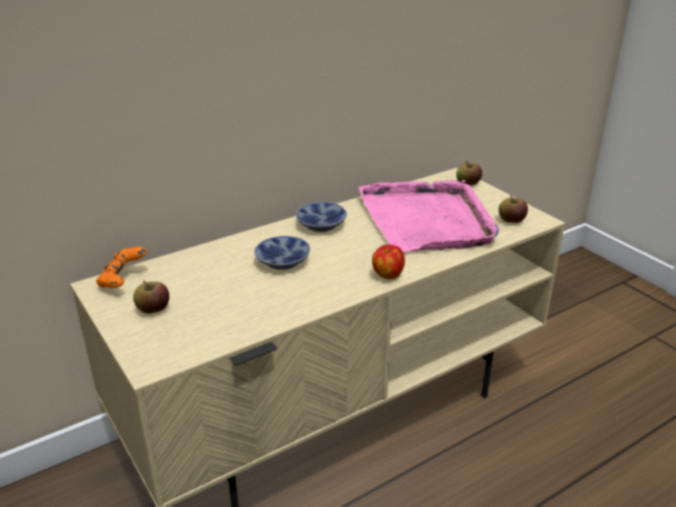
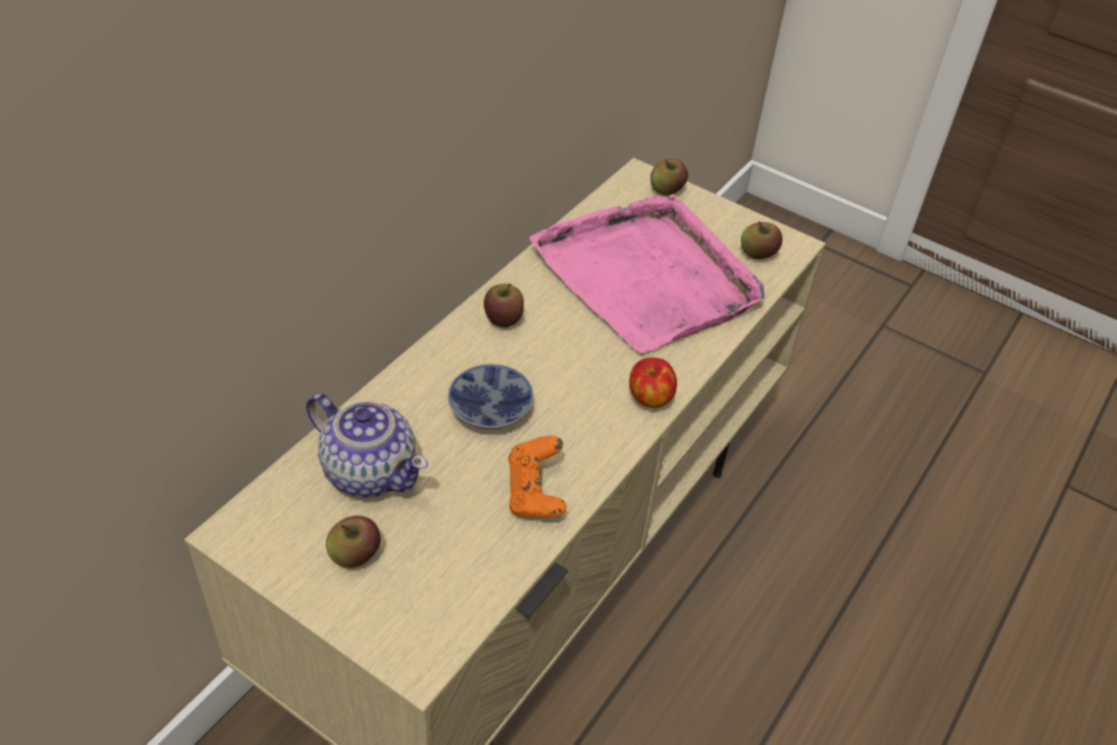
camera: 25 degrees left, 15 degrees up
(123, 281) = (270, 511): orange game controller -> orange game controller (536, 493)
(191, 274) = (369, 471): none -> teapot
(321, 224) = (503, 318): bowl -> apple

